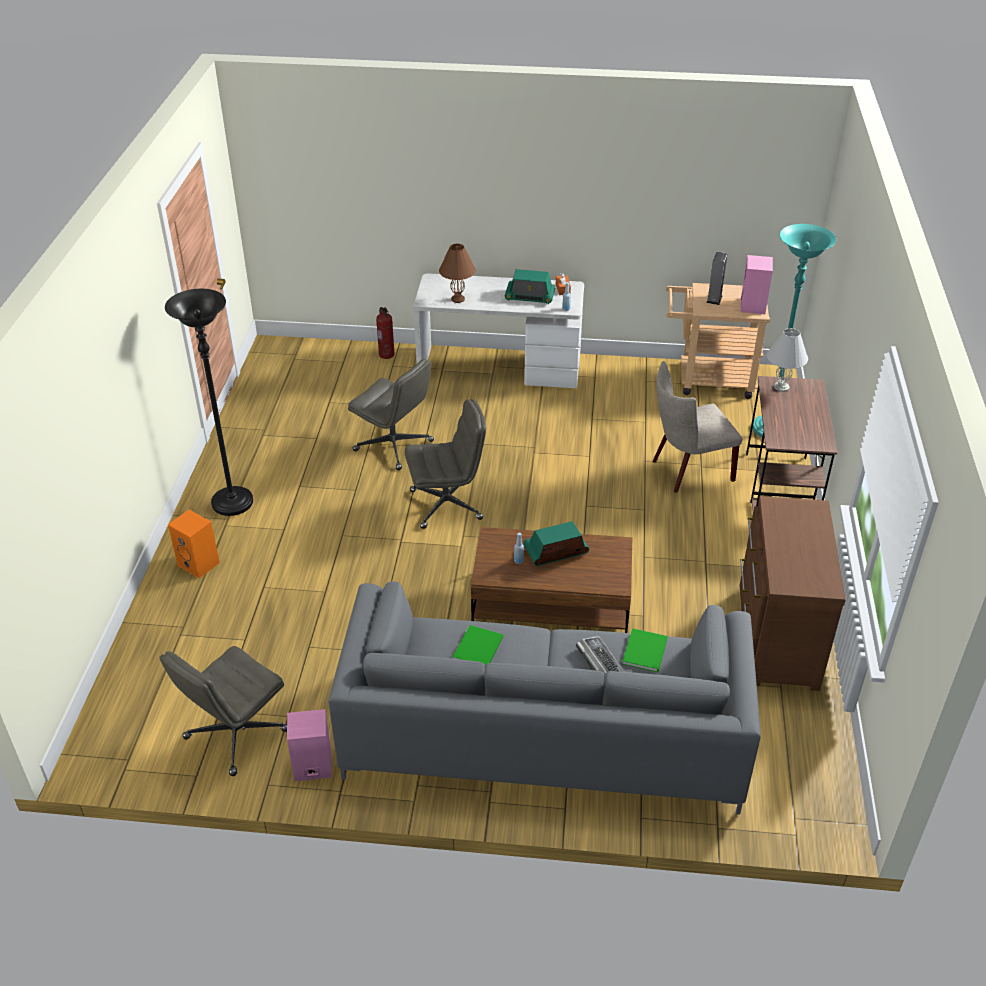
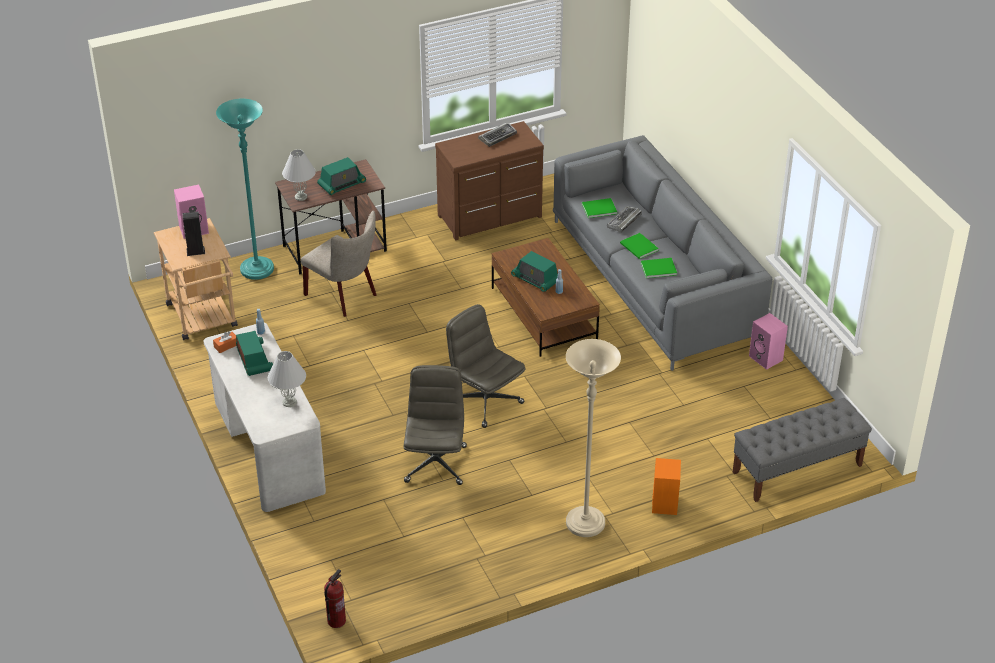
camera: 120 degrees left, 0 degrees up
(131, 688) = (797, 469): none -> grey bench
(232, 503) = (585, 523): black floor lamp -> beige floor lamp
(236, 735) = (779, 401): grey office chair -> none
(387, 354) = (297, 534): fire extinguisher -> fire extinguisher (336, 620)
(458, 299) = (289, 402): brown table lamp -> white table lamp
(534, 651) = (639, 248): none -> green book
(790, 420) = (342, 184): none -> radio
(814, 558) = (497, 137): none -> keyboard

